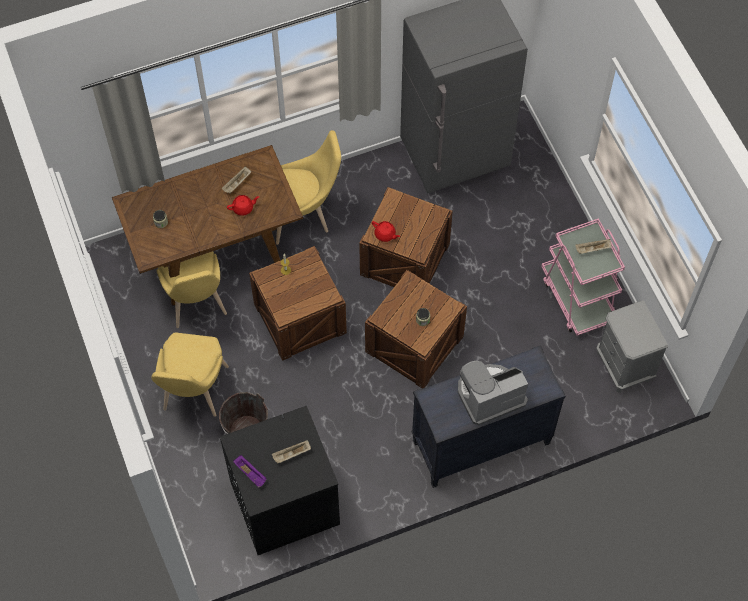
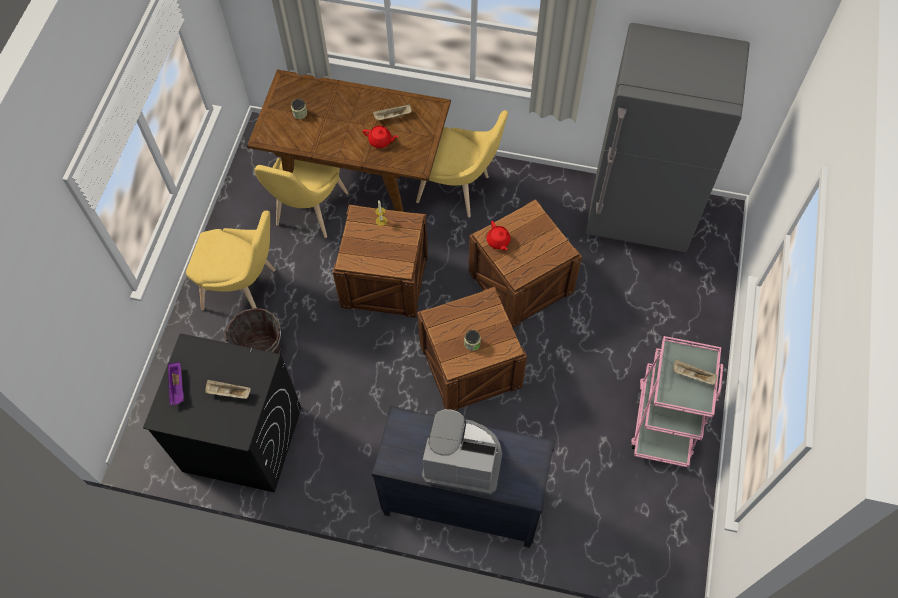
camera: 35 degrees right, 0 degrees up
(193, 393) = (245, 289): yellow chair -> yellow chair turned 120 degrees counterclockwise
(624, 366) = (663, 518): grey nightstand -> none

